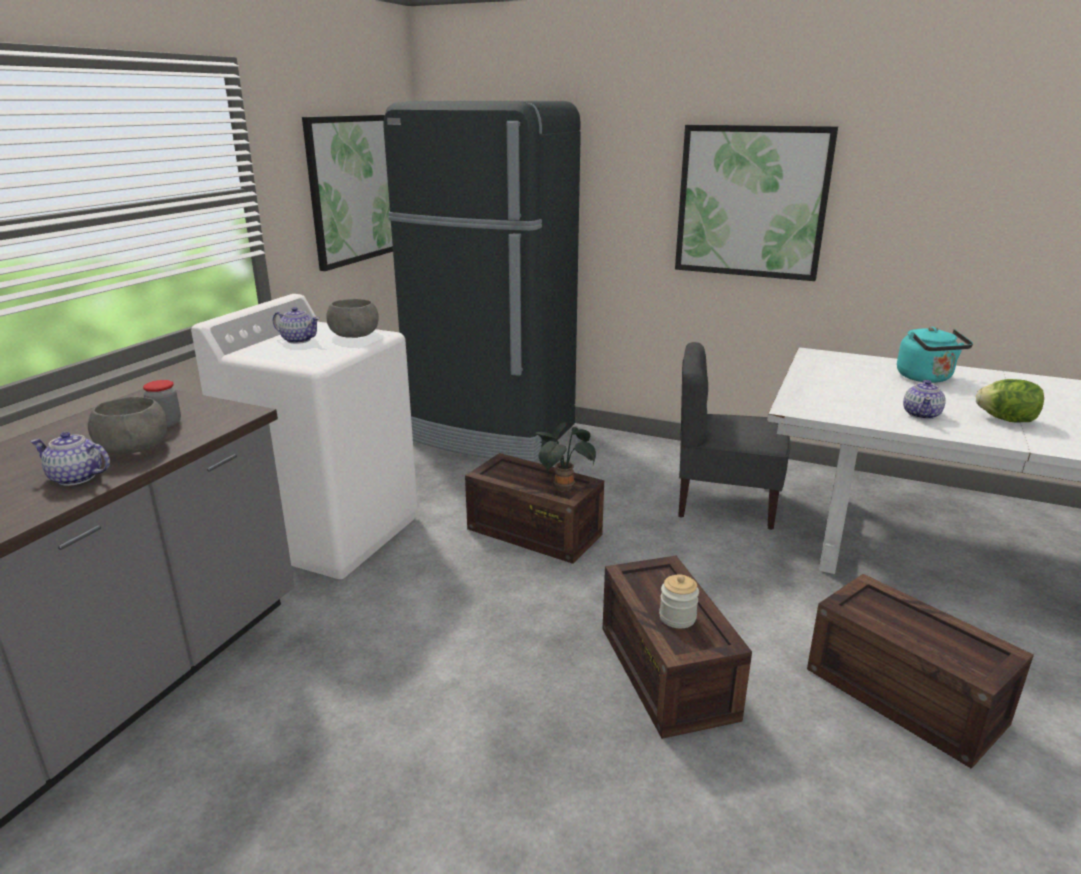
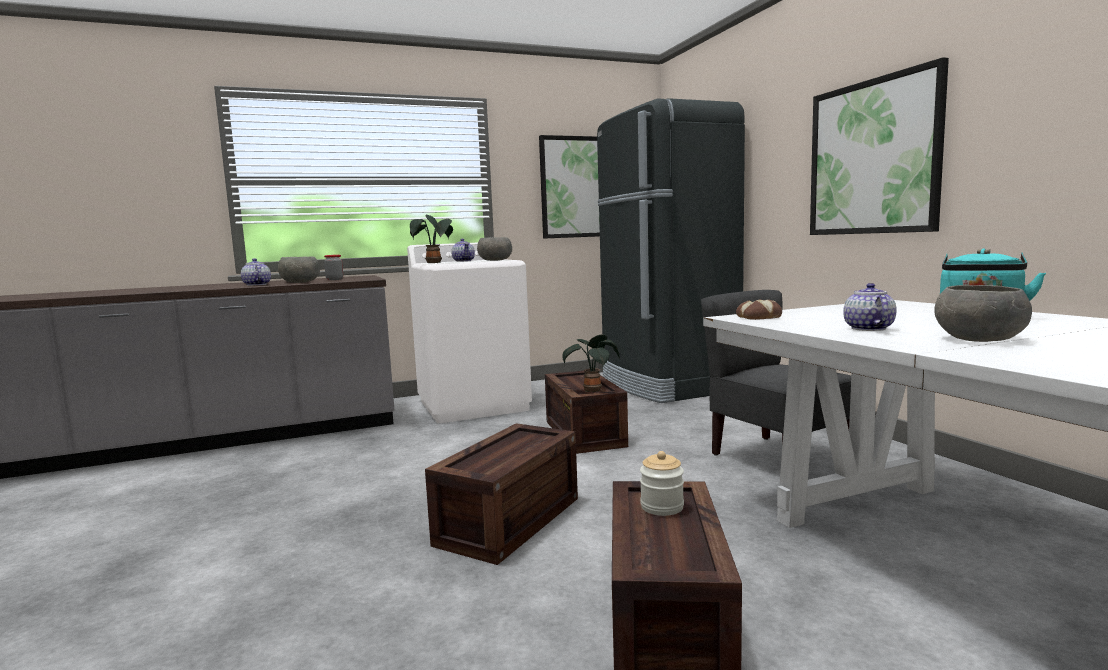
camera: 45 degrees right, 15 degrees down
(296, 359) = (434, 263): none -> potted plant
(677, 617) = (497, 456): jar -> jar (662, 507)
(808, 405) = (758, 317): none -> bread
(921, 414) = (868, 328): teapot -> teapot turned 120 degrees clockwise
(1006, 420) = (980, 339): lettuce -> grey bowl

